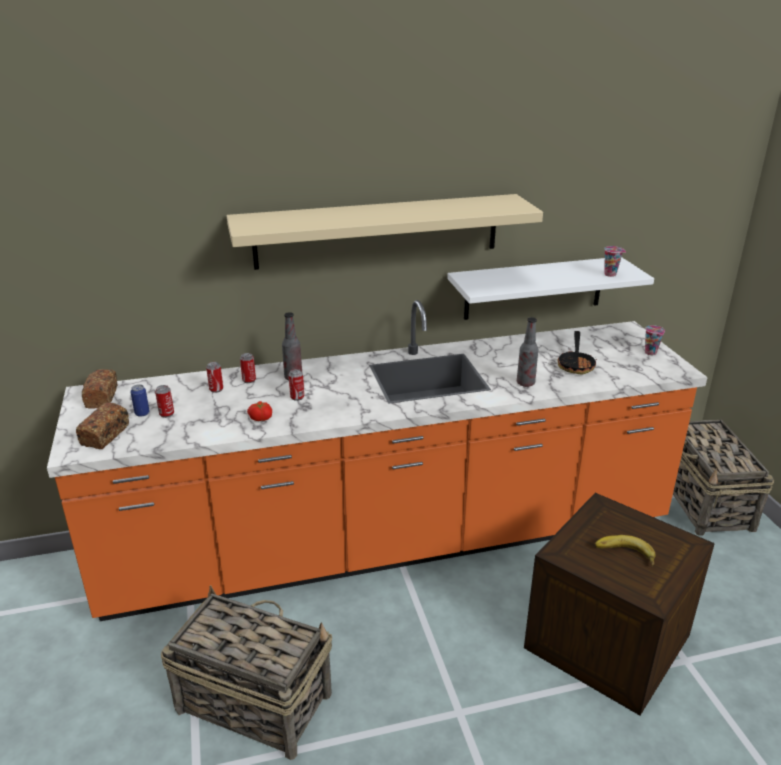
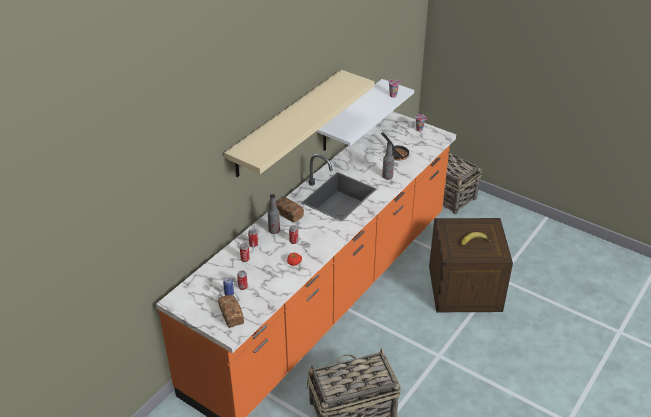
camera: 40 degrees left, 10 degrees up
(101, 397) = (190, 298): bread -> bread (289, 214)

